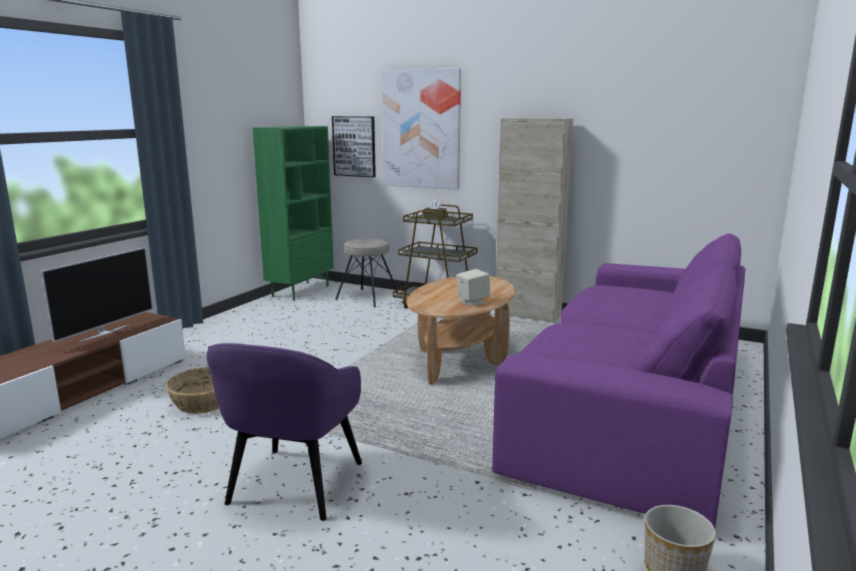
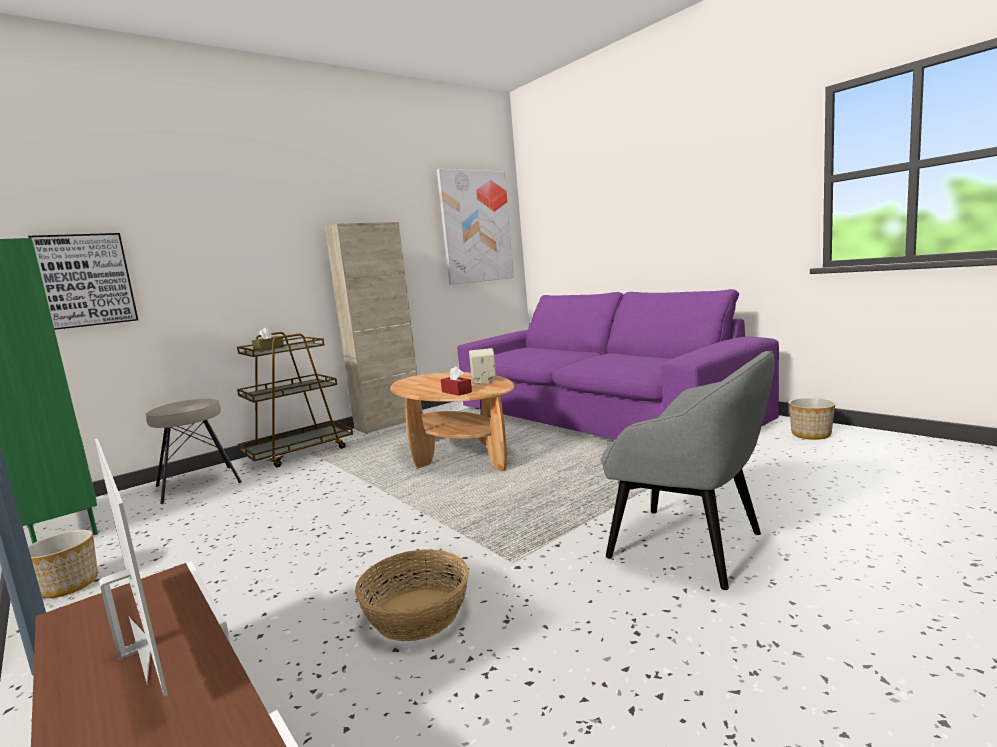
camera: 65 degrees left, 5 degrees down
(238, 315) = (68, 585): none -> planter
(294, 485) = (689, 546): purple armchair -> grey armchair
(421, 129) = (206, 247): picture -> picture (475, 227)
(427, 300) = (456, 392): none -> red tissue box

